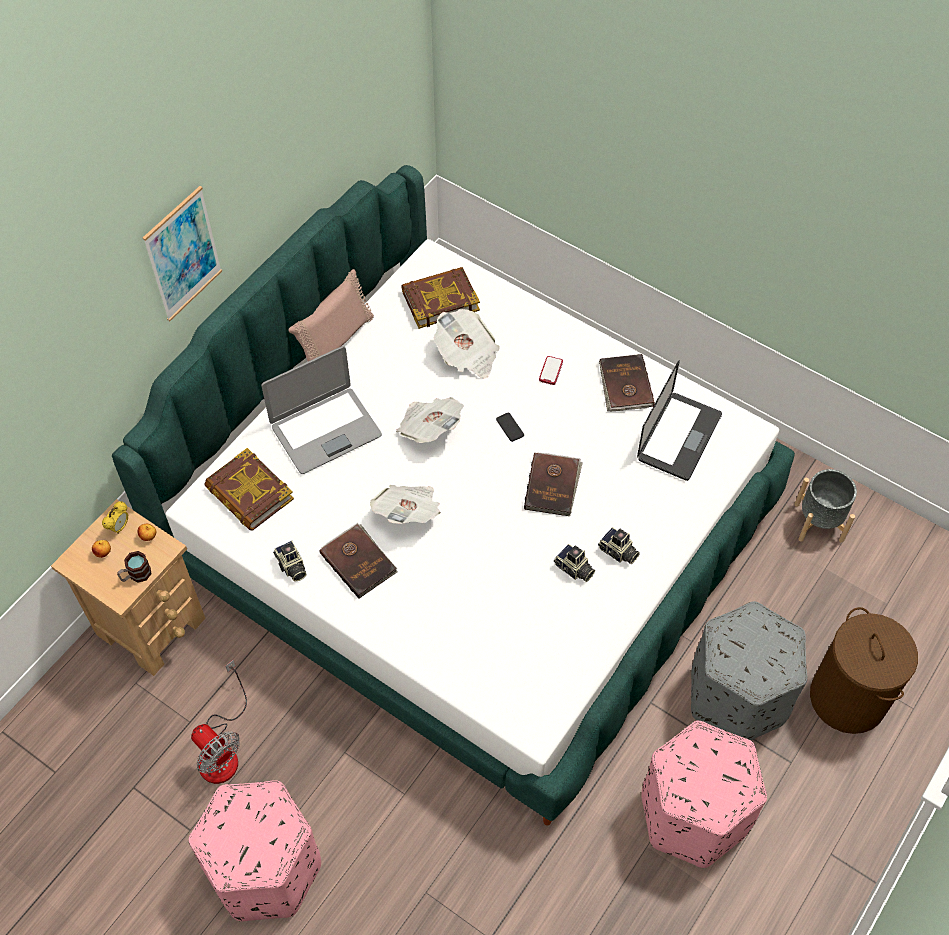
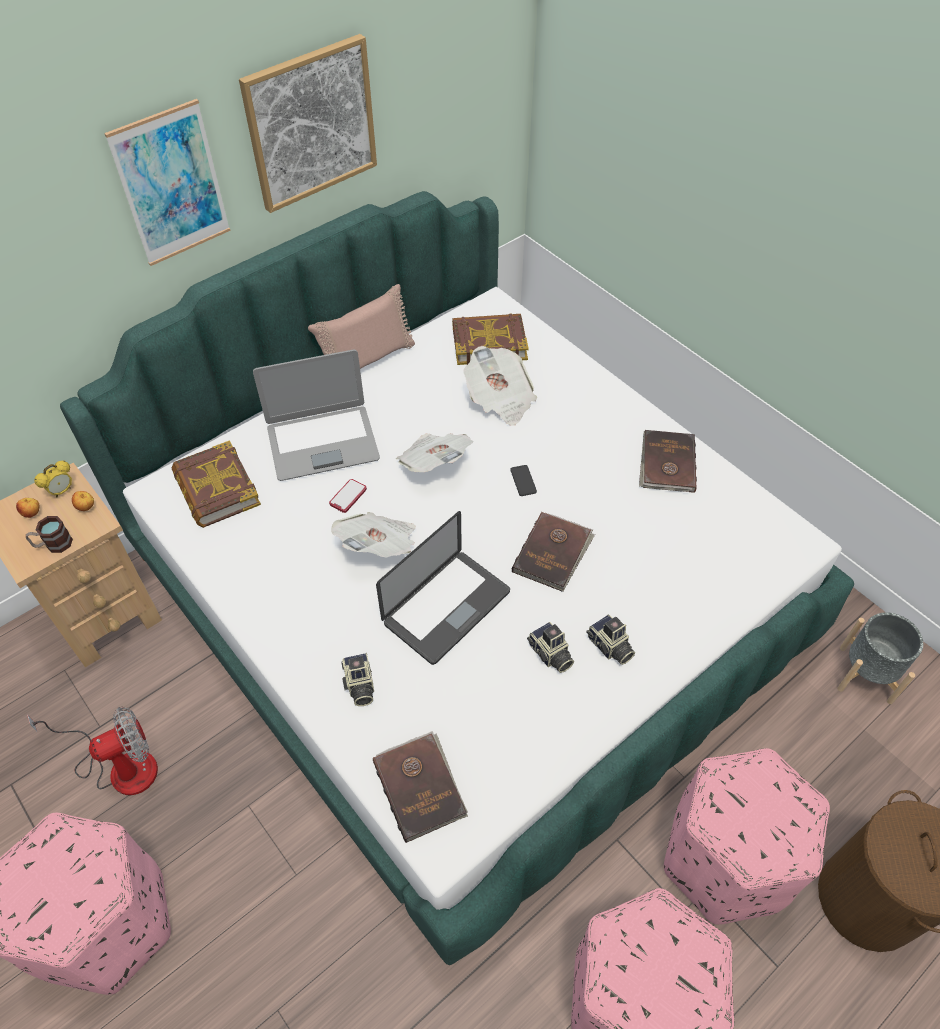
camera: 15 degrees right, 5 degrees down
(222, 749) = (119, 766): fan -> fan turned 90 degrees counterclockwise
(274, 166) = (311, 124): none -> picture
(291, 567) = (228, 576): camera -> camera (359, 685)
(359, 561) = (304, 587): brown book -> brown book (420, 787)
(550, 371) = (586, 433): phone -> phone (348, 496)
(679, 437) = (717, 532): laptop -> laptop (447, 607)
(737, 695) = (725, 859): grey ottoman -> pink ottoman

